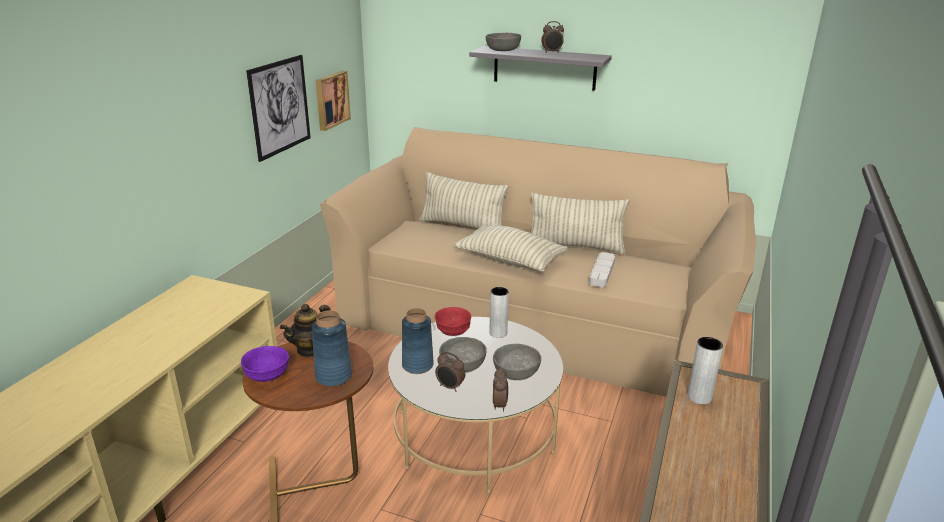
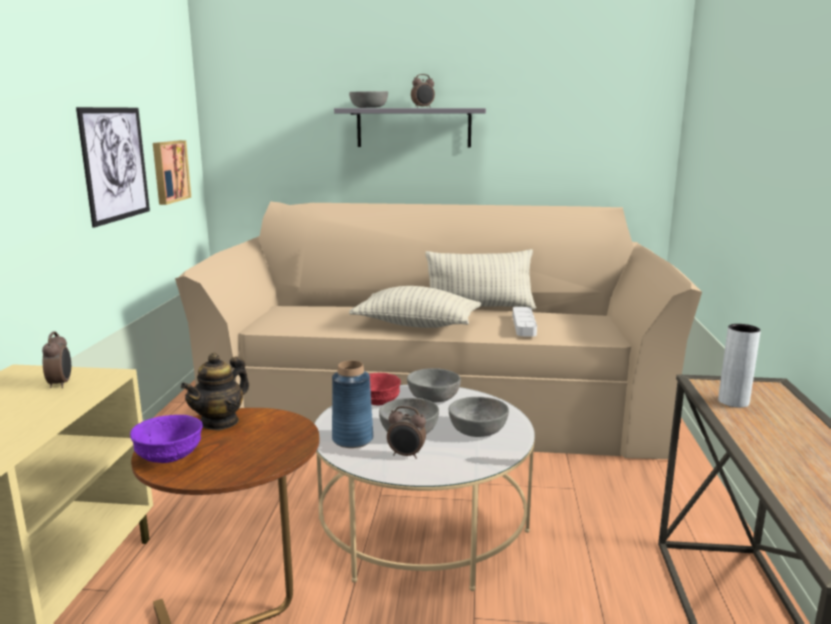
camera: 15 degrees left, 10 degrees down
(334, 376) = (268, 445): blue vase -> none
(462, 226) = (342, 304): pillow -> none
(498, 333) = (433, 397): grey vase -> grey bowl
(500, 405) = (479, 464): alarm clock -> alarm clock (61, 384)

